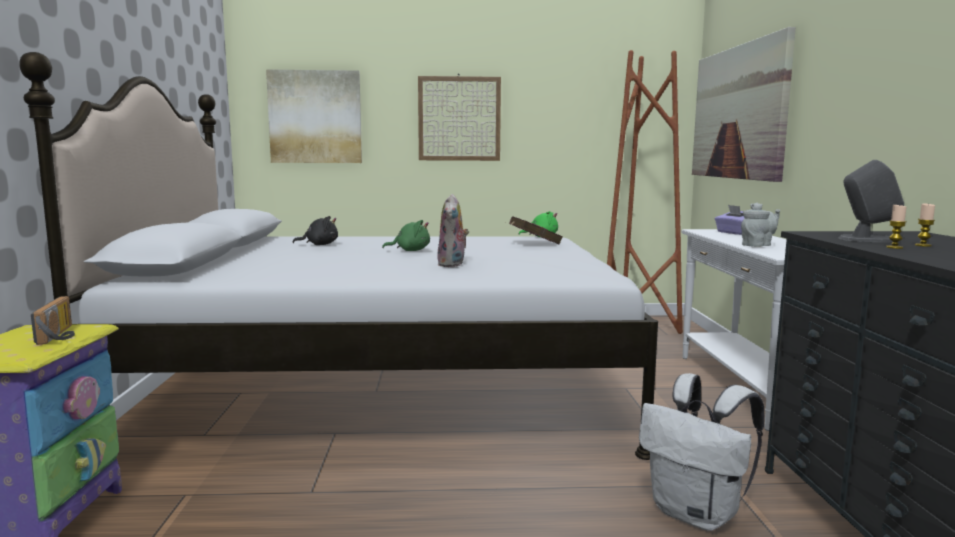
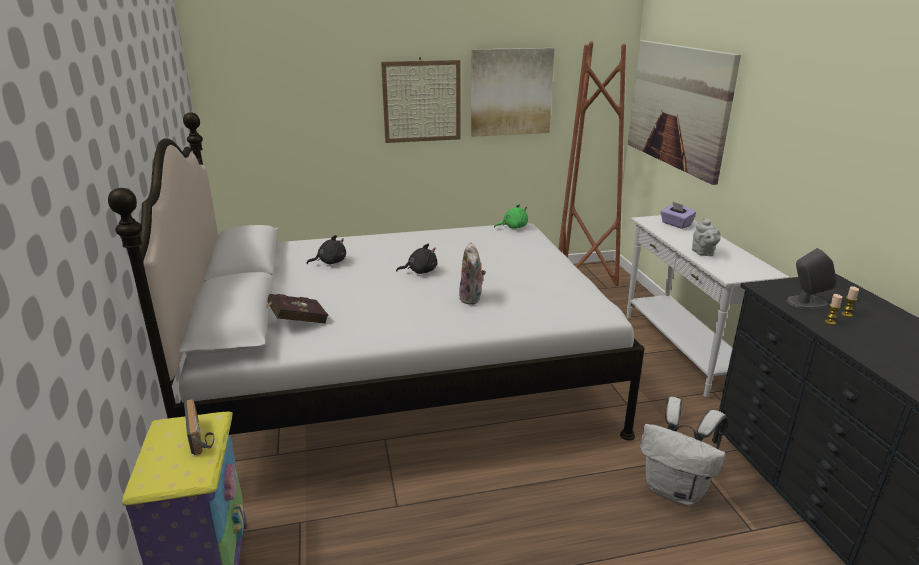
camera: 10 degrees left, 15 degrees up
(315, 117) = (282, 106): picture -> picture (511, 92)
(410, 250) = (420, 271): green plush toy -> black plush toy
(532, 243) = (514, 245): red book -> red book (296, 322)
(758, 245) = (703, 253): grey teapot -> grey teapot turned 120 degrees clockwise

